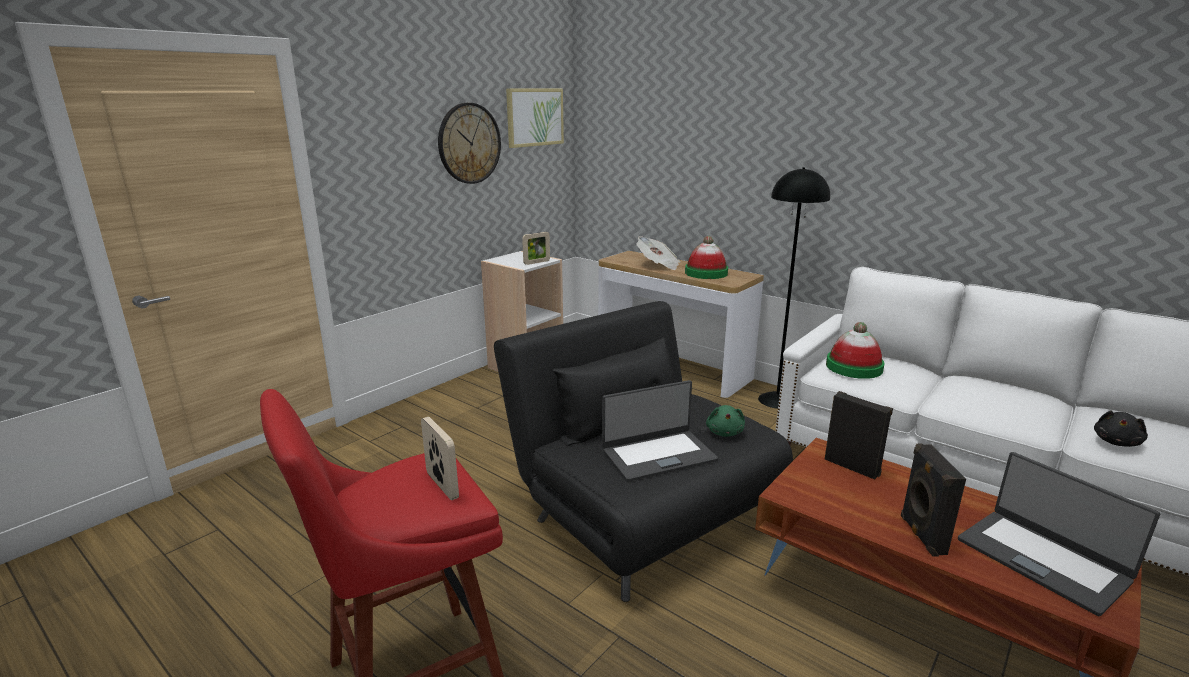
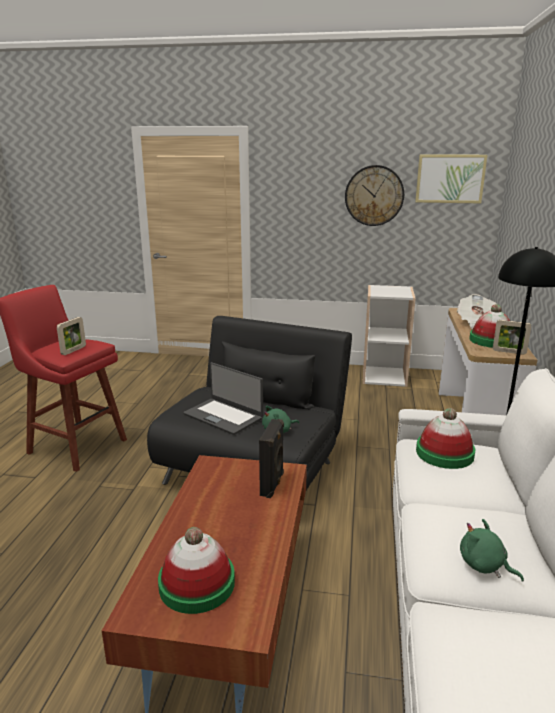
camera: 60 degrees right, 0 degrees up
(536, 262) = (392, 294): picture frame -> picture frame (509, 352)
(921, 535) = (193, 522): black speaker -> none
(1035, 407) = (484, 565): none -> green plush toy
(1042, 559) = (197, 583): laptop -> hat
(1116, 442) = (462, 633): black plush toy -> none

